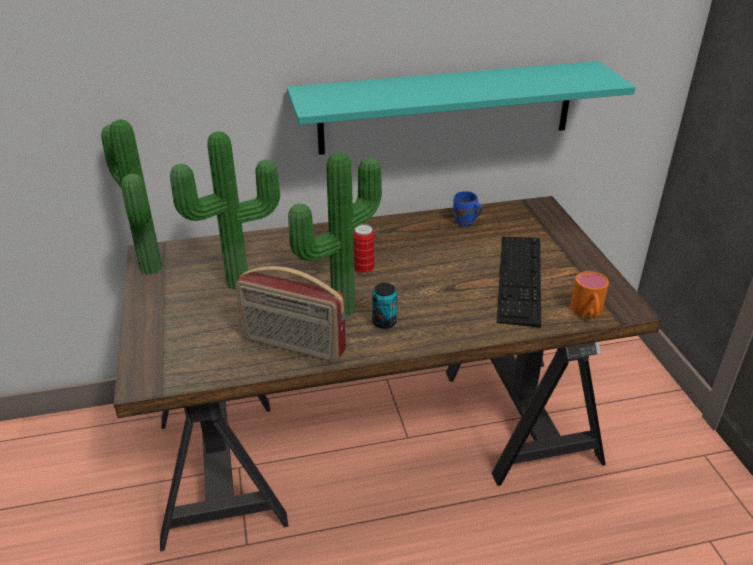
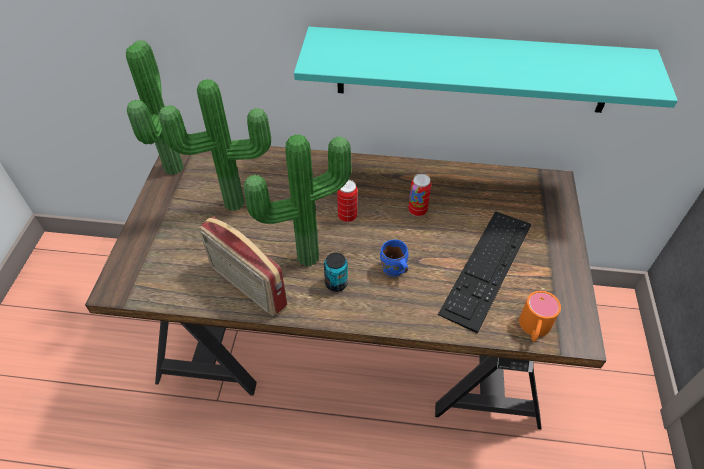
camera: 20 degrees right, 15 degrees up
(430, 251) = (417, 210): none -> can
(465, 222) = (468, 184): blue mug -> blue mug (393, 270)

